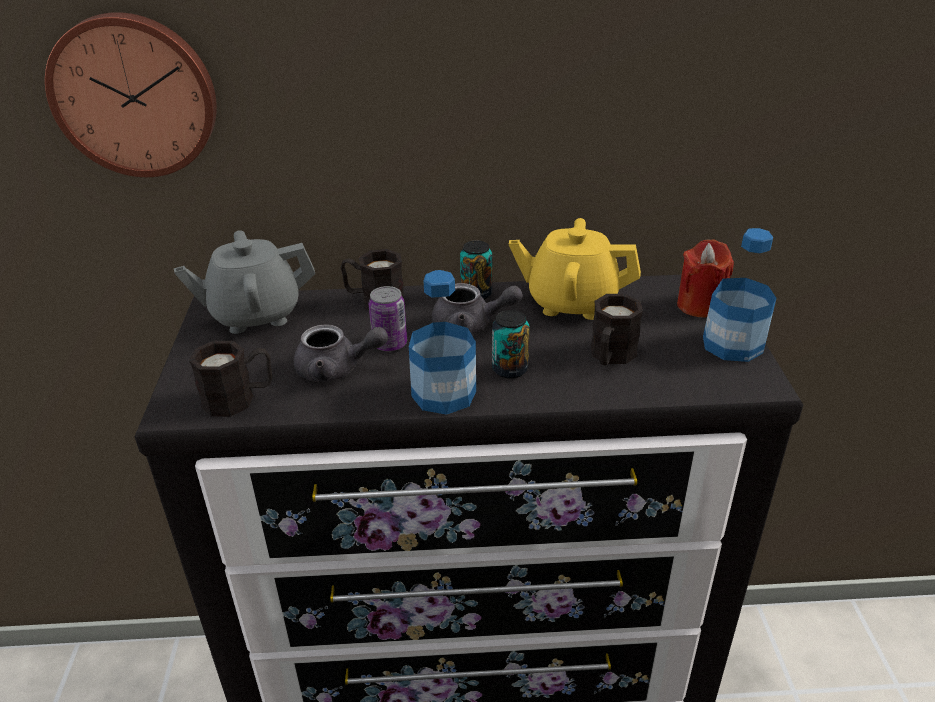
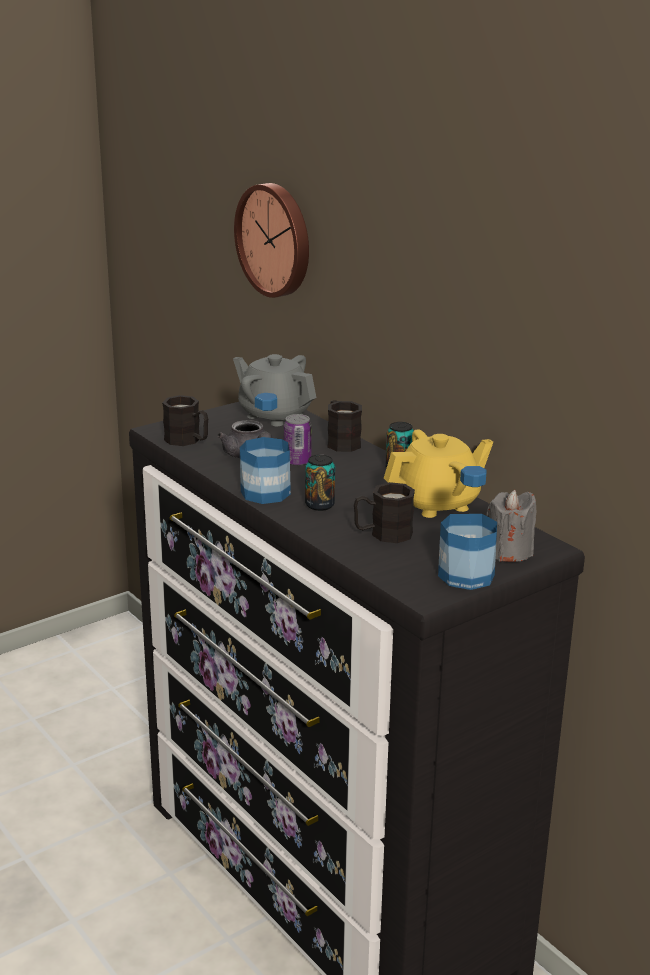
camera: 55 degrees right, 10 degrees down
(471, 325) = (355, 479): grey teapot -> none
(571, 302) = (437, 503): yellow teapot -> yellow teapot turned 90 degrees clockwise
(700, 305) = (509, 552): red candle -> grey candle

